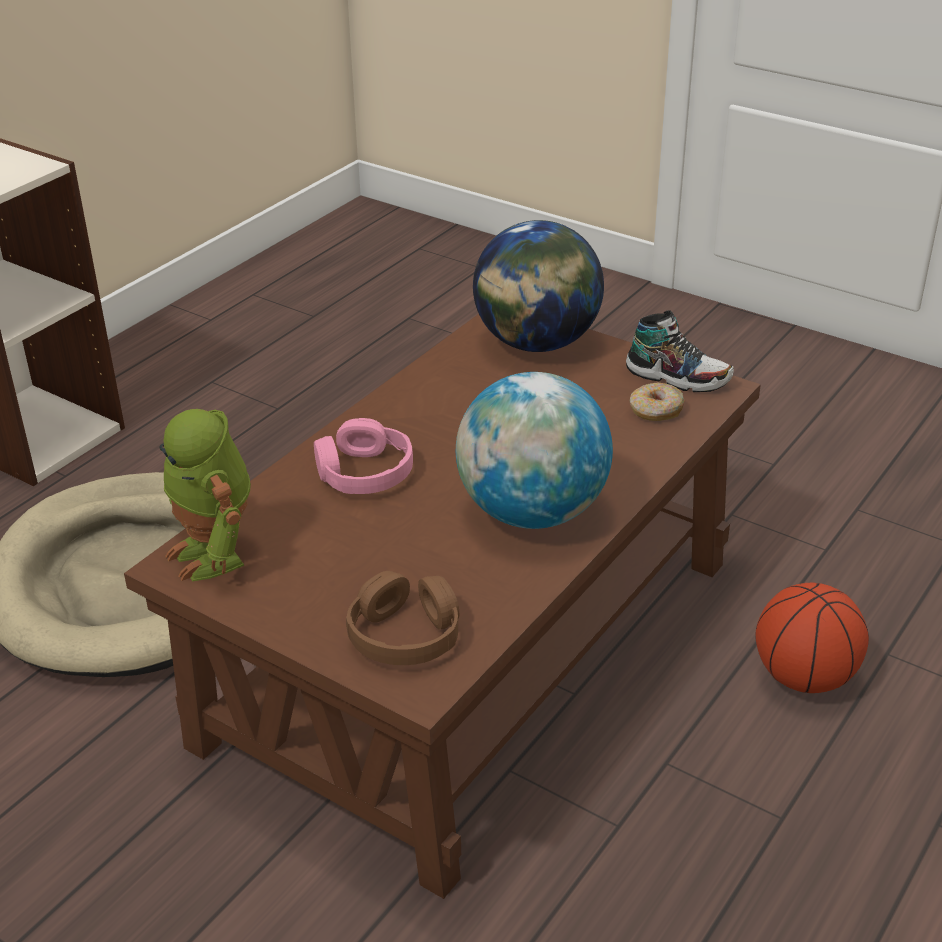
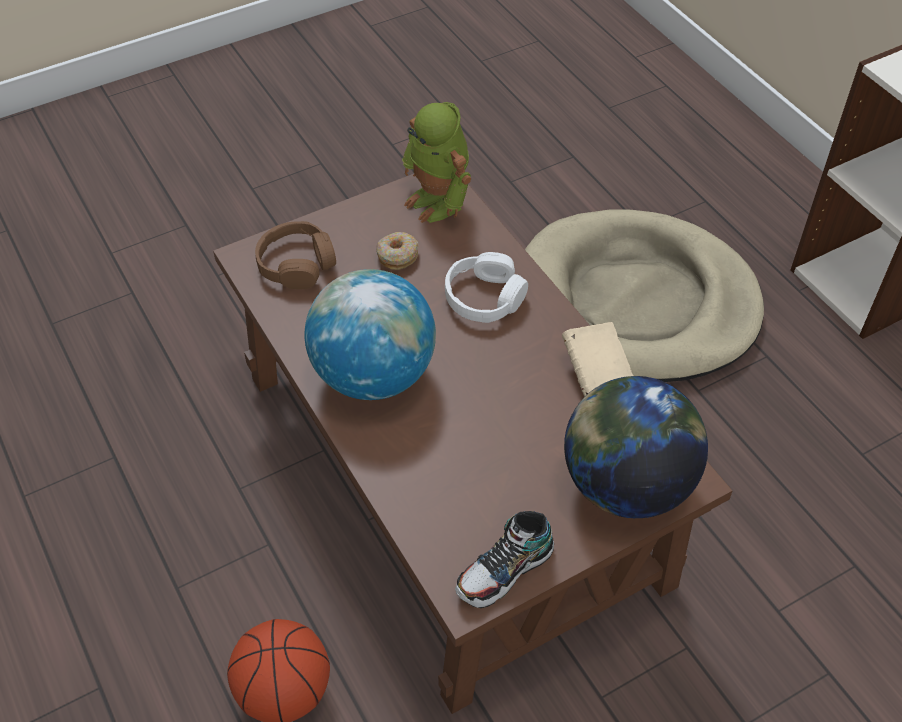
camera: 115 degrees right, 15 degrees up
(215, 554) = (438, 201): toy robot -> toy robot turned 120 degrees counterclockwise
(364, 473) = (484, 297): pink headphones -> white headphones
(423, 382) = (597, 375): none -> beige book
(655, 410) = (459, 523): donut -> donut (397, 255)

